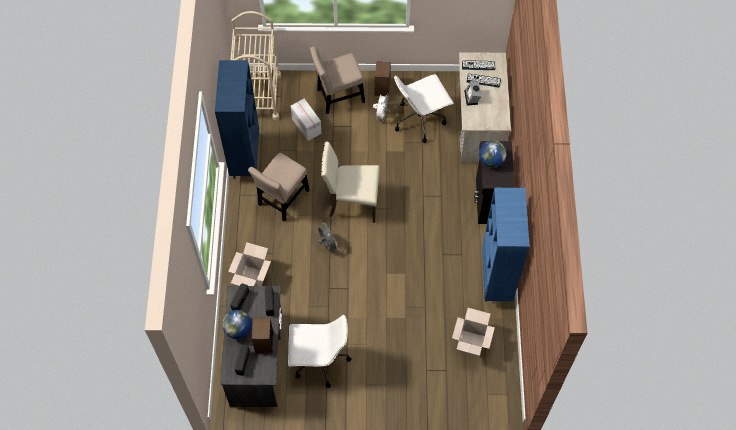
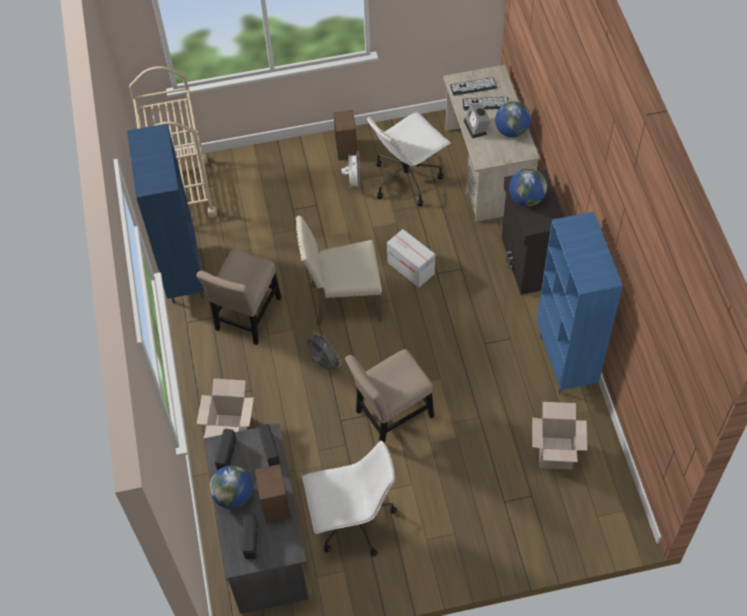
camera: 10 degrees left, 5 degrees down
(306, 126) = (257, 216): cardboard box -> cardboard box (410, 268)
(338, 97) = (290, 172): beige chair -> beige chair (391, 417)
(496, 105) = (512, 131): none -> globe

